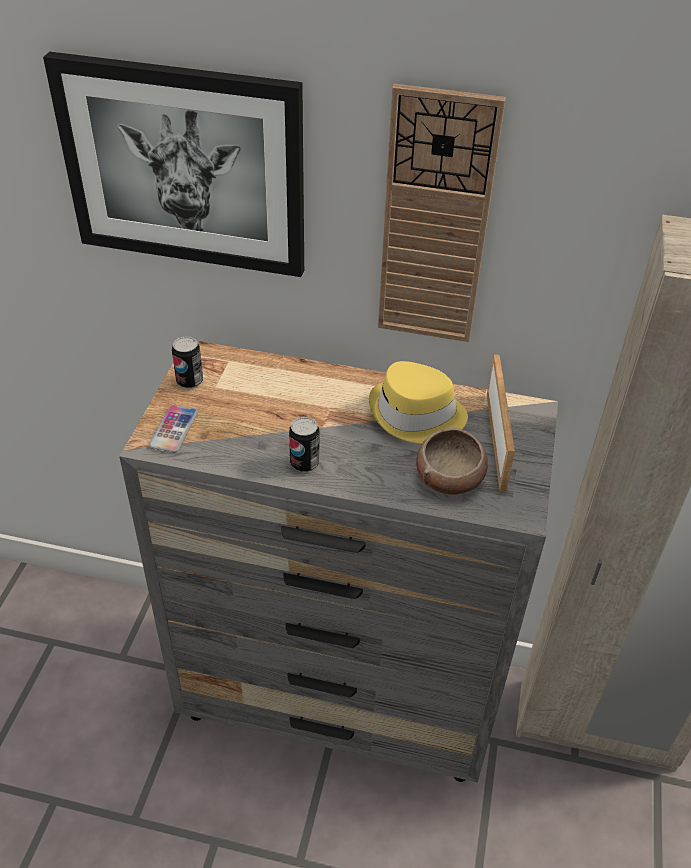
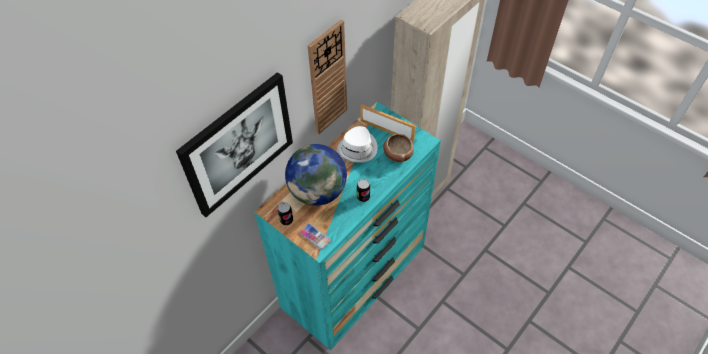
camera: 60 degrees left, 10 degrees up
(276, 398) = (318, 192): none -> globe
(340, 697) = (355, 280): grey dresser -> turquoise dresser
(416, 415) = (358, 149): yellow hat -> white hat

